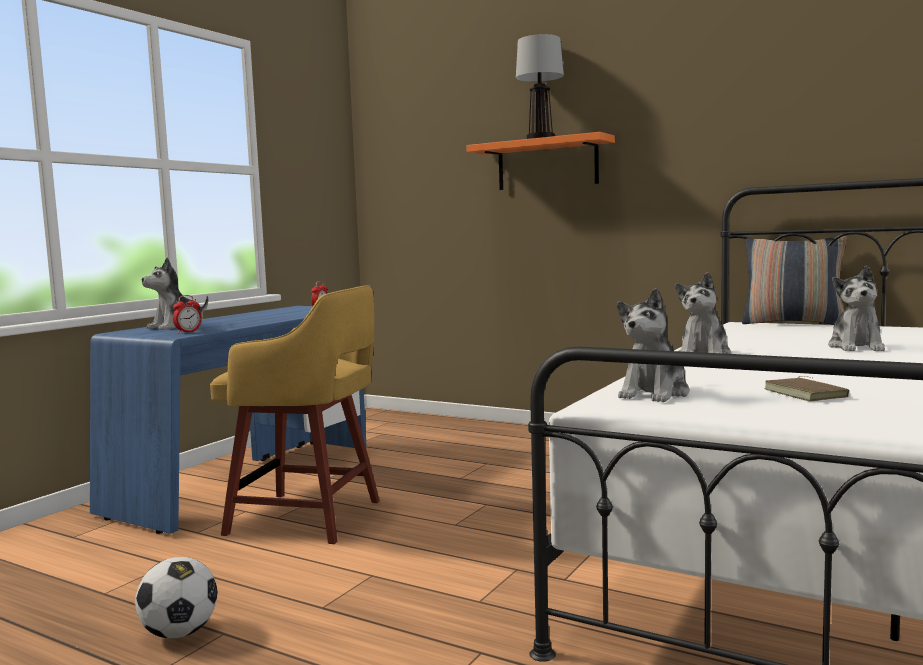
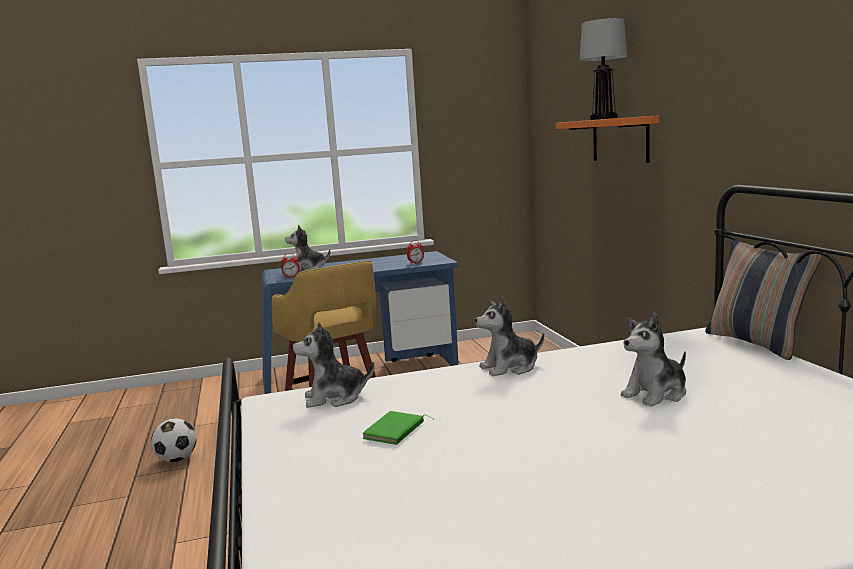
camera: 45 degrees right, 5 degrees up
(807, 393) = (395, 431): brown book -> green book

